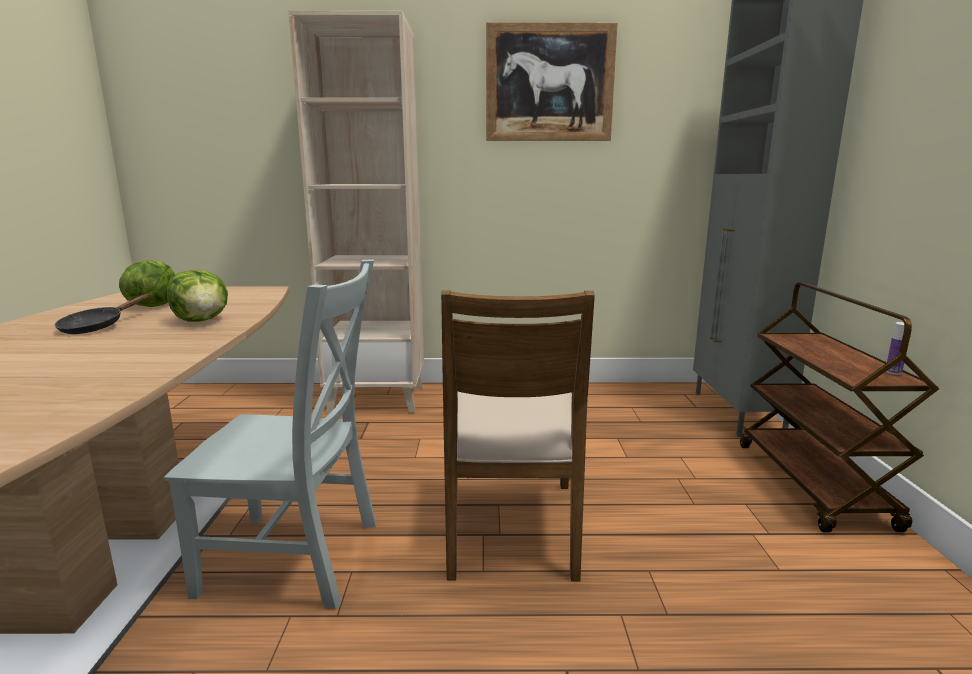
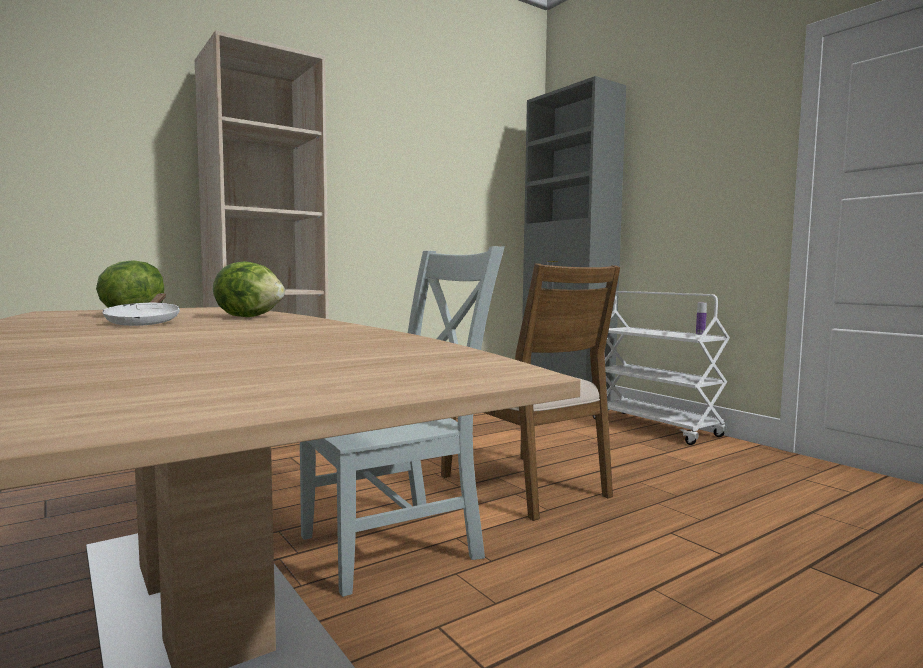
camera: 35 degrees left, 10 degrees down
(97, 327) = (144, 323): black frying pan -> white frying pan
(549, 83) = (403, 142): picture -> none
(813, 485) = (656, 427): brown cart -> white cart

